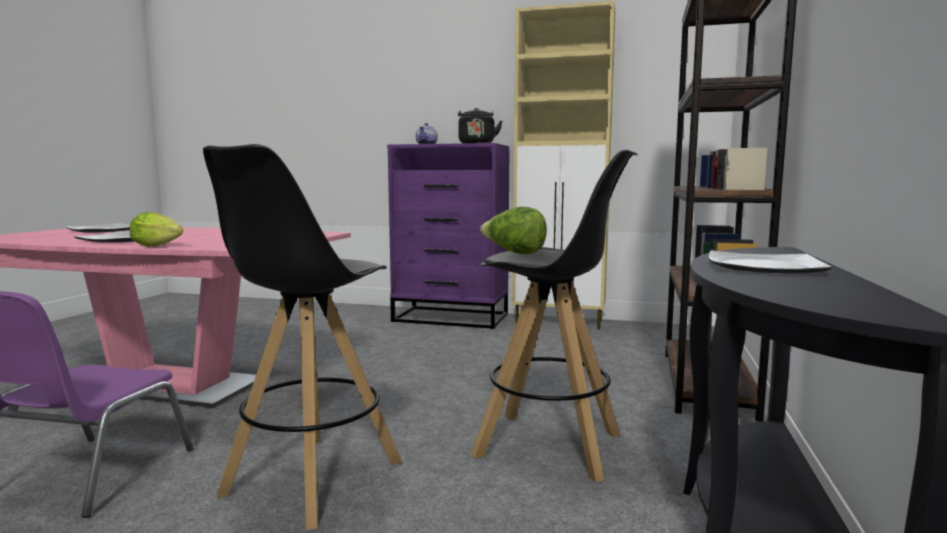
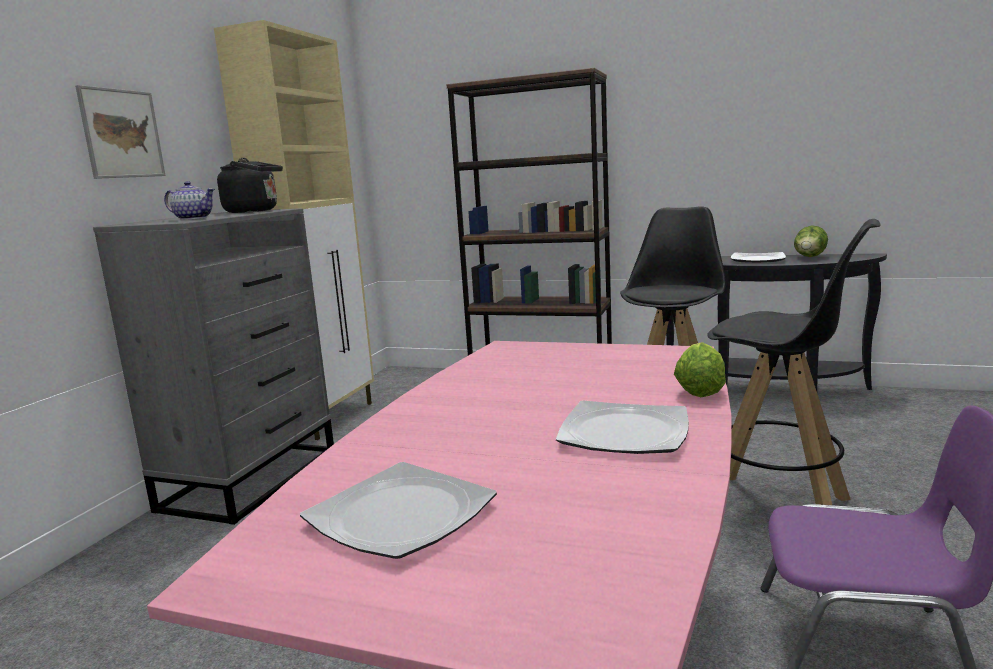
camera: 85 degrees left, 5 degrees up
(441, 97) = (122, 134): none -> picture
(451, 318) = (252, 478): purple dresser -> grey dresser
(514, 253) = (679, 292): lettuce -> lettuce (810, 257)

